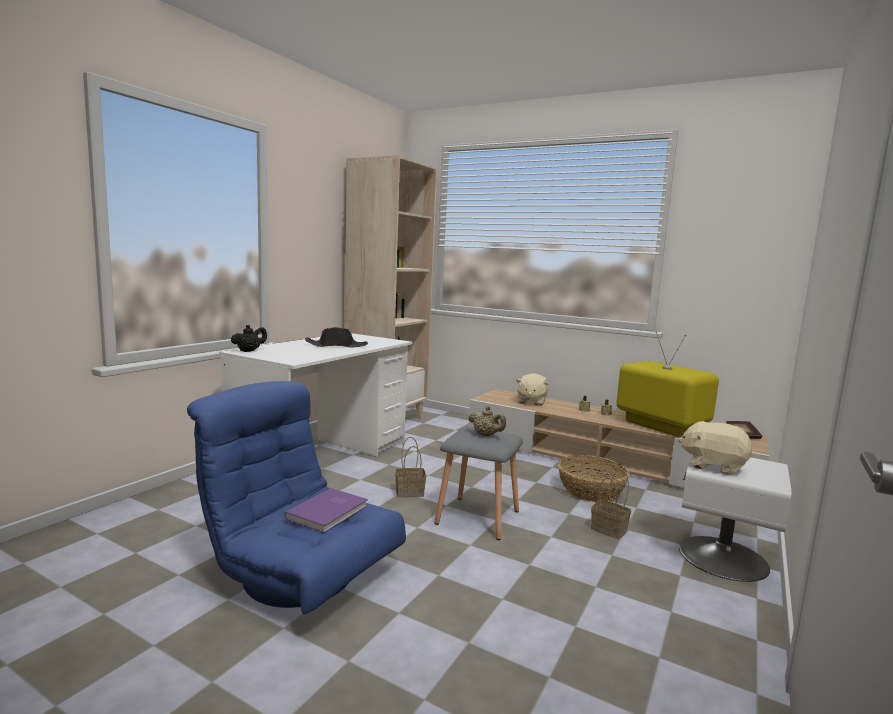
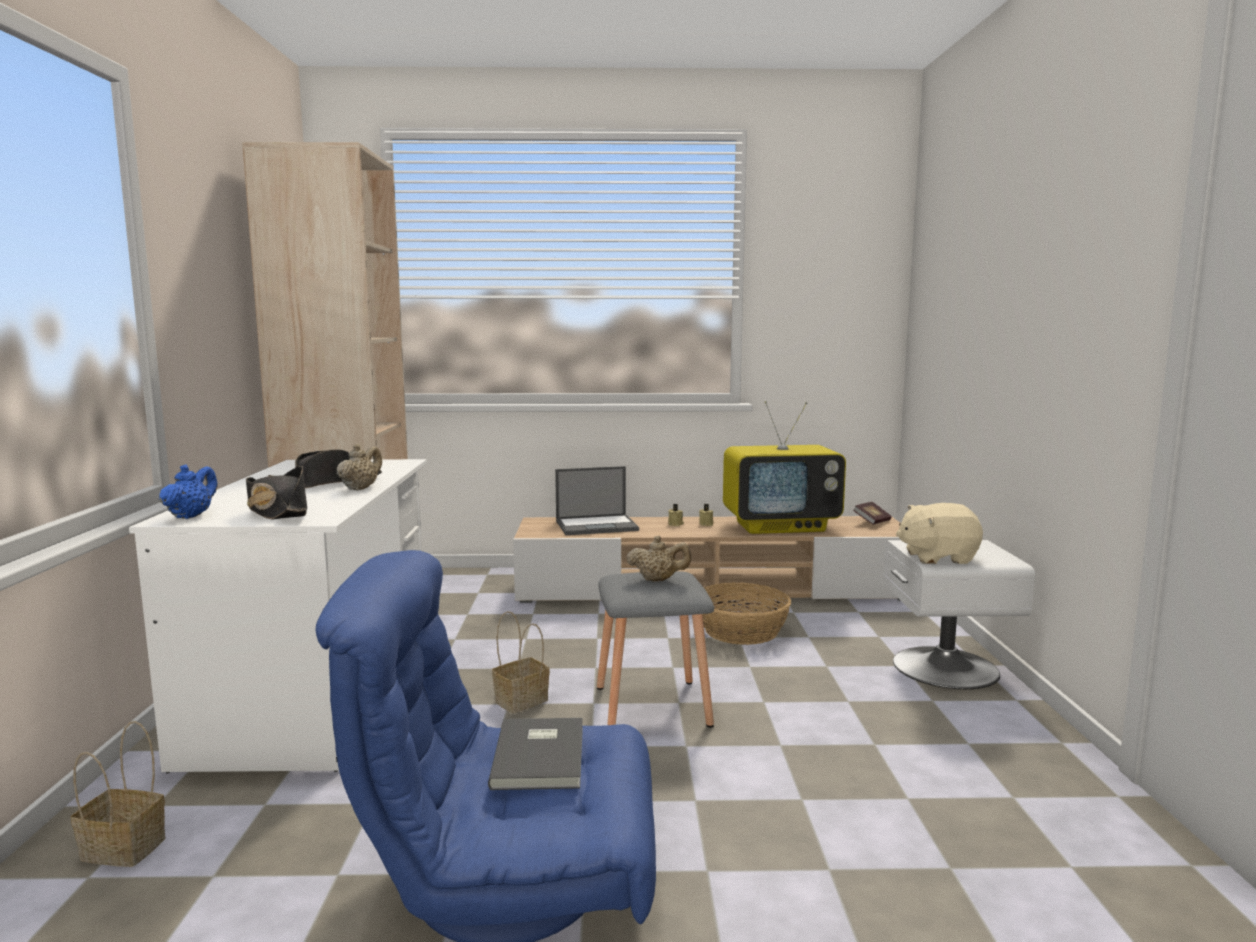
camera: 30 degrees left, 0 degrees up
(249, 351) = (191, 516): black teapot -> blue teapot
(285, 355) = (278, 511): none -> black hat
(329, 512) = (542, 756): purple book -> grey book
(345, 350) = (360, 488): none -> beige teapot
(531, 401) = (597, 525): beige plush toy -> laptop
(610, 530) = (814, 672): basket -> basket (126, 848)
(659, 426) = (781, 526): television -> television turned 150 degrees clockwise

